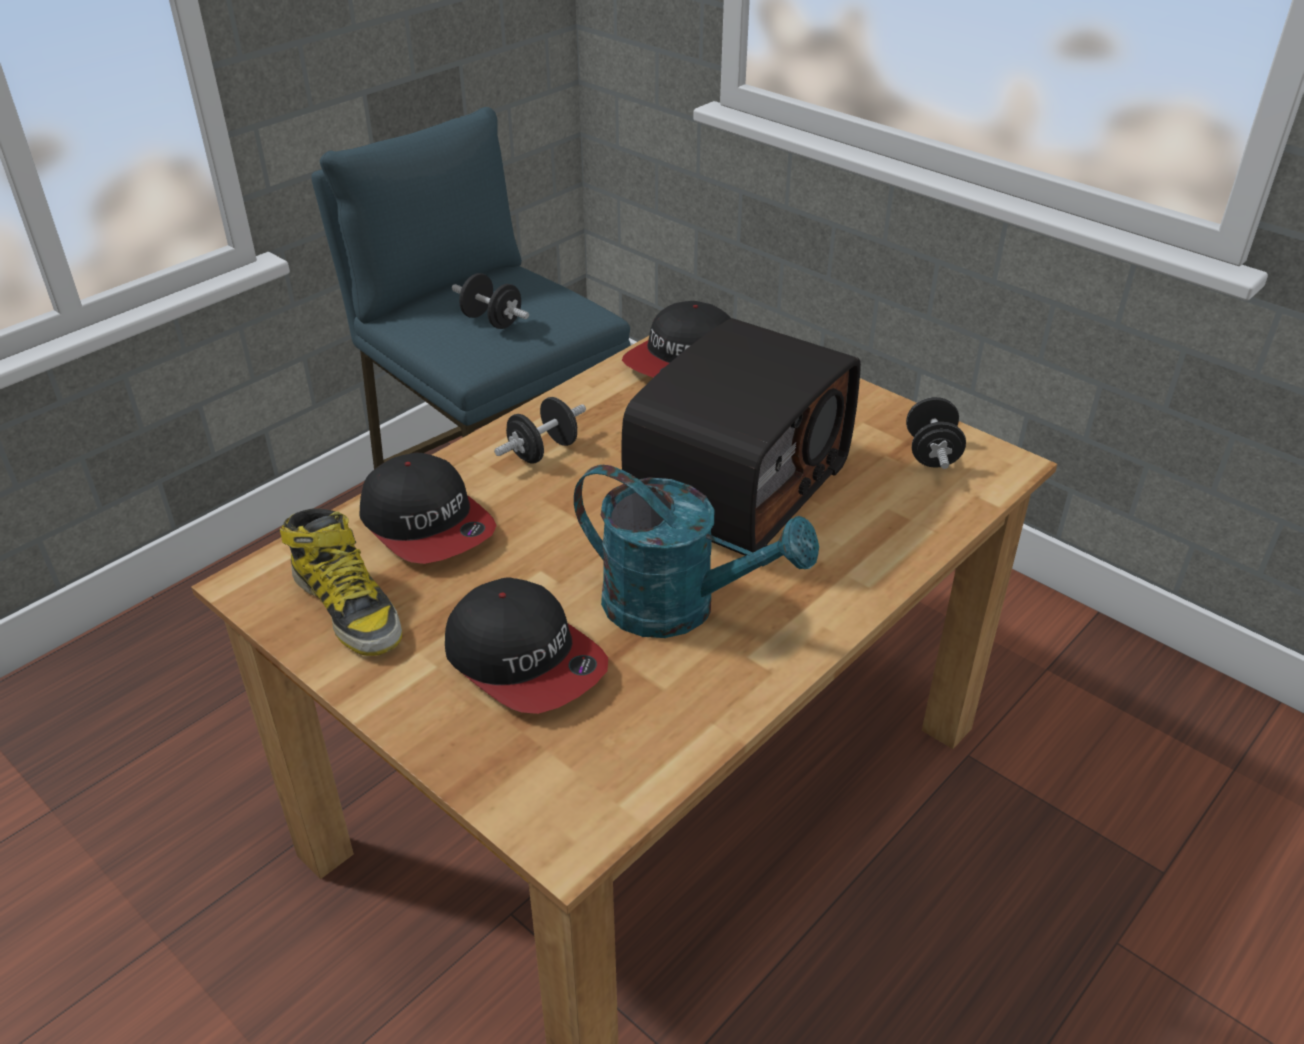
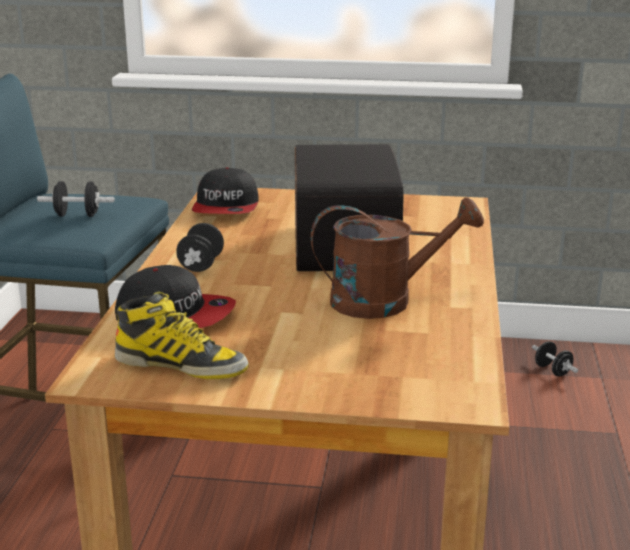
camera: 35 degrees left, 15 degrees down
(525, 659) = (332, 348): cap -> none
(679, 607) = (385, 301): turquoise watering can -> brown watering can
(931, 453) = (423, 209): black dumbbell -> black dumbbell (552, 370)

